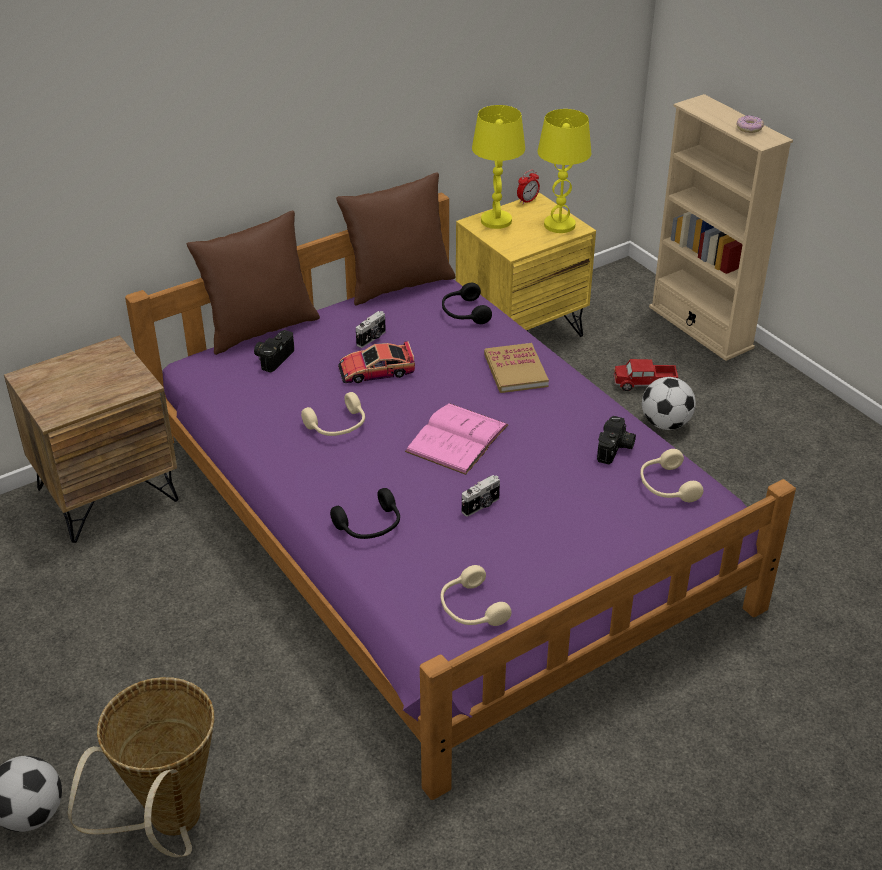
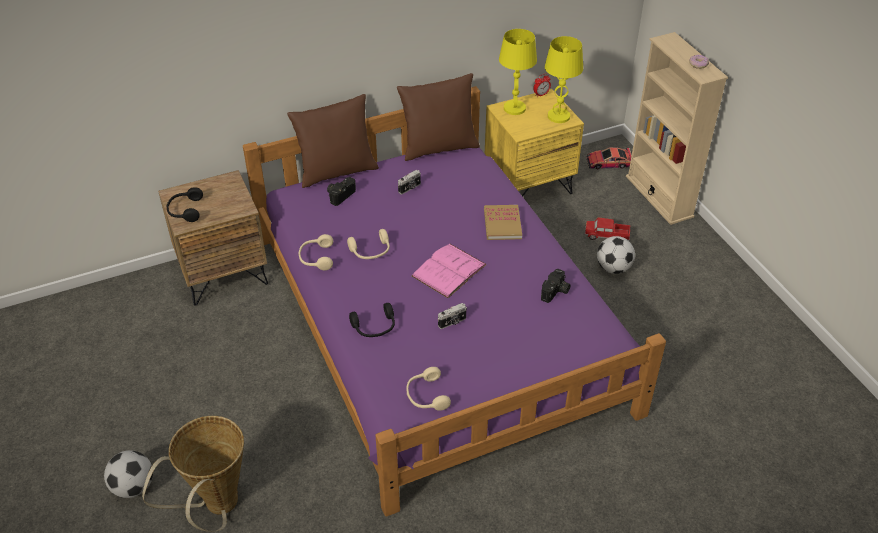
camera: 10 degrees right, 5 degrees up
(376, 370) = (407, 213): toy car -> toy car (608, 163)
(464, 313) = (478, 175): black headphones -> black headphones (185, 210)
(666, 486) = (583, 324): beige headphones -> beige headphones (316, 258)

